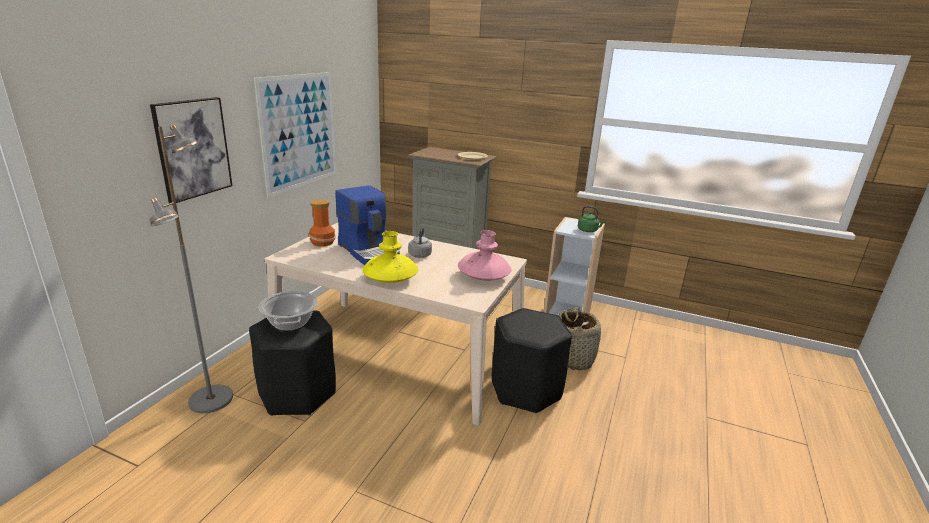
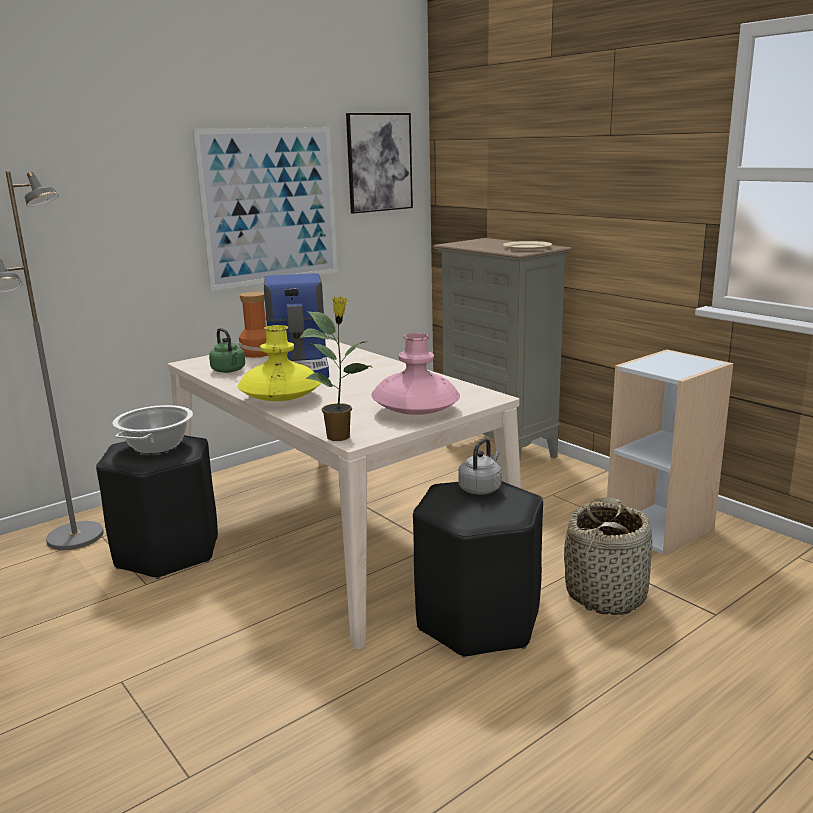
camera: 30 degrees right, 5 degrees down
(193, 148) = (92, 213): picture -> picture (379, 162)
(420, 254) = (362, 377): grey kettle -> grey kettle (481, 488)
(465, 302) = (340, 436): none -> potted plant
(588, 230) = (683, 369): green kettle -> green kettle (229, 371)

